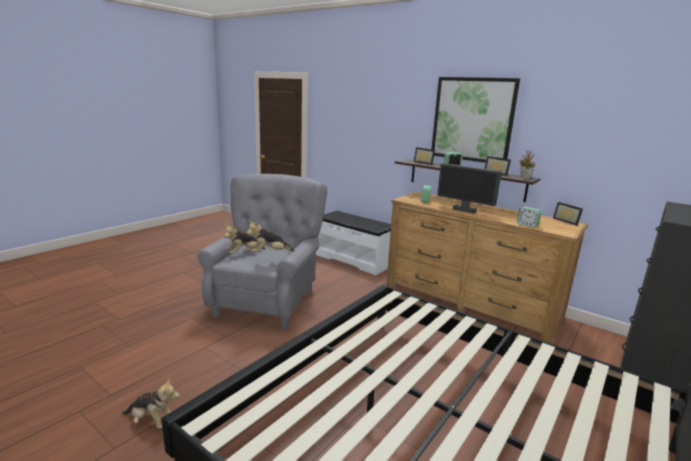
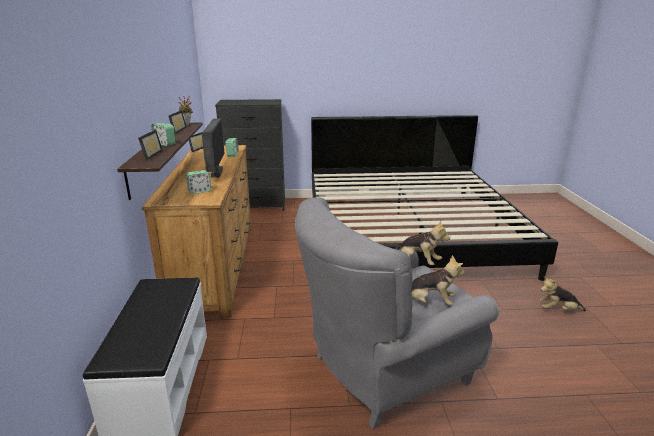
camera: 130 degrees left, 5 degrees up
(152, 421) = (558, 310): plush toy -> plush toy turned 60 degrees counterclockwise
(472, 119) = (140, 77): picture -> none

